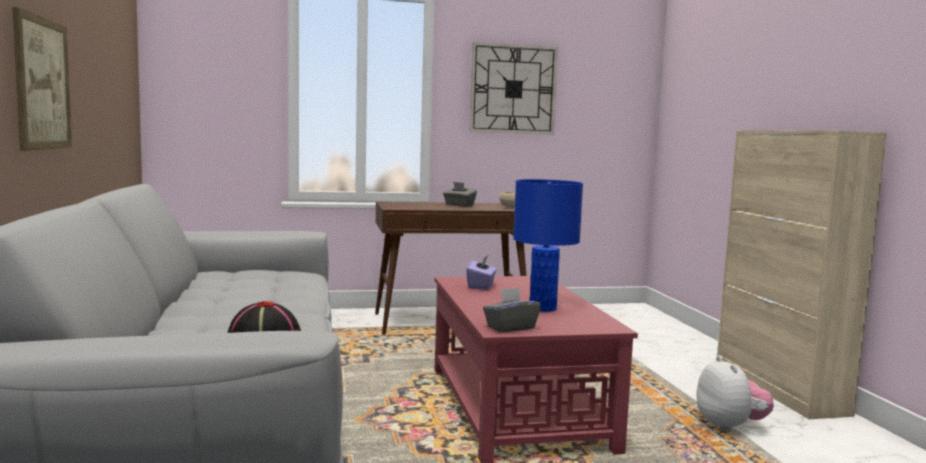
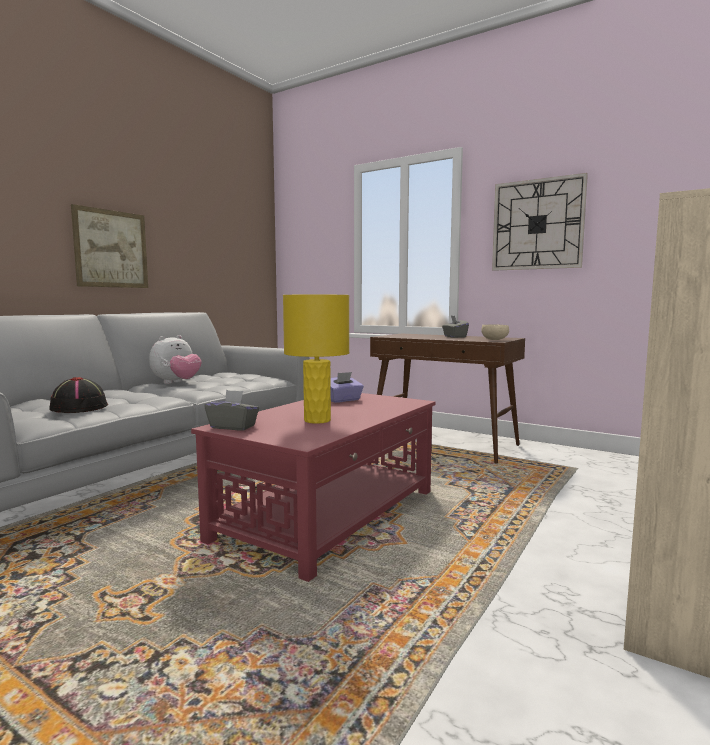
camera: 45 degrees right, 0 degrees up
(542, 308) = (317, 420): blue table lamp -> yellow table lamp
(730, 427) = (482, 609): plush toy -> plush toy (176, 383)

